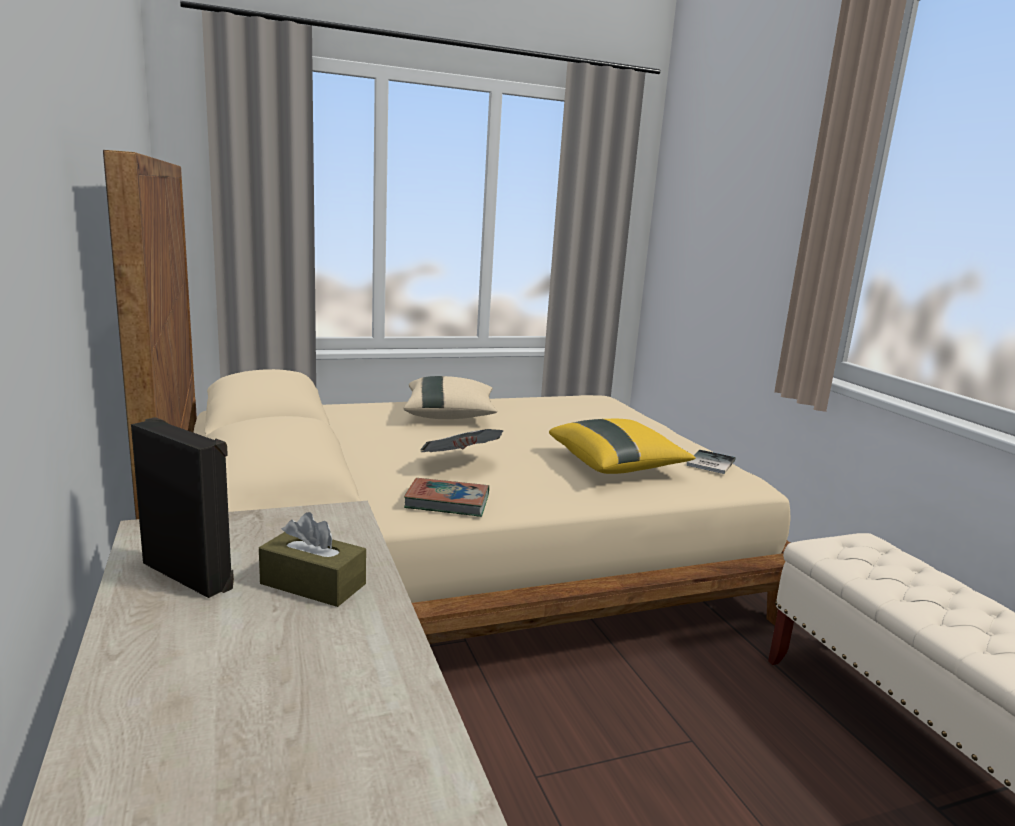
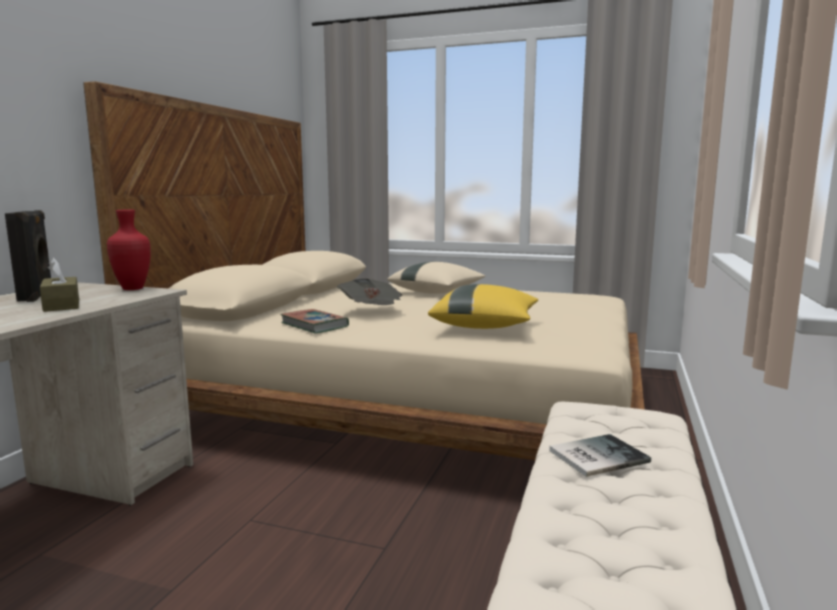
camera: 40 degrees right, 5 degrees down
(287, 517) = (132, 289): none -> red vase
(709, 463) = (578, 335): book -> book (595, 456)

